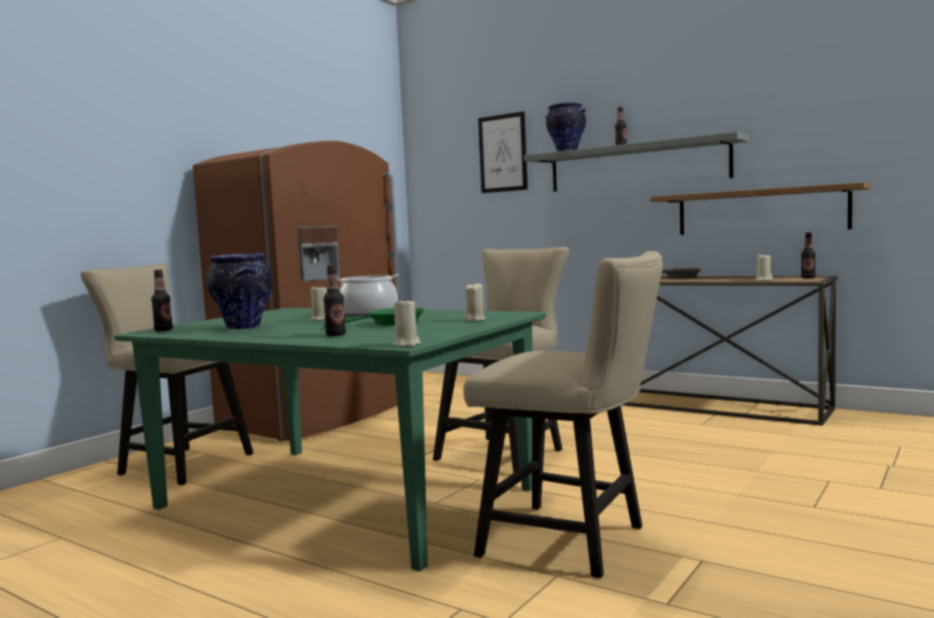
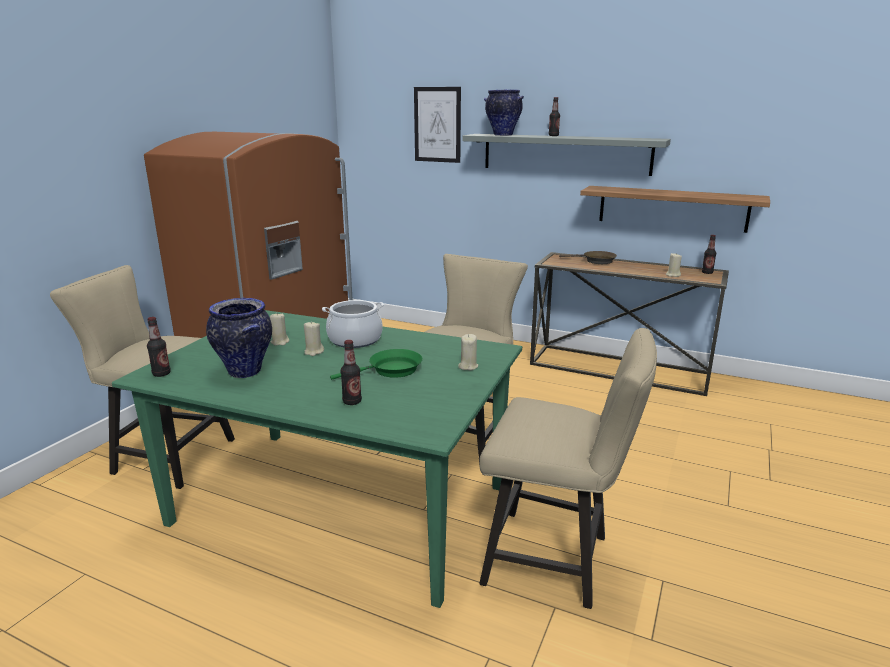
camera: 10 degrees left, 15 degrees up
(407, 344) = (438, 437): beige candle -> beige candle (280, 342)

